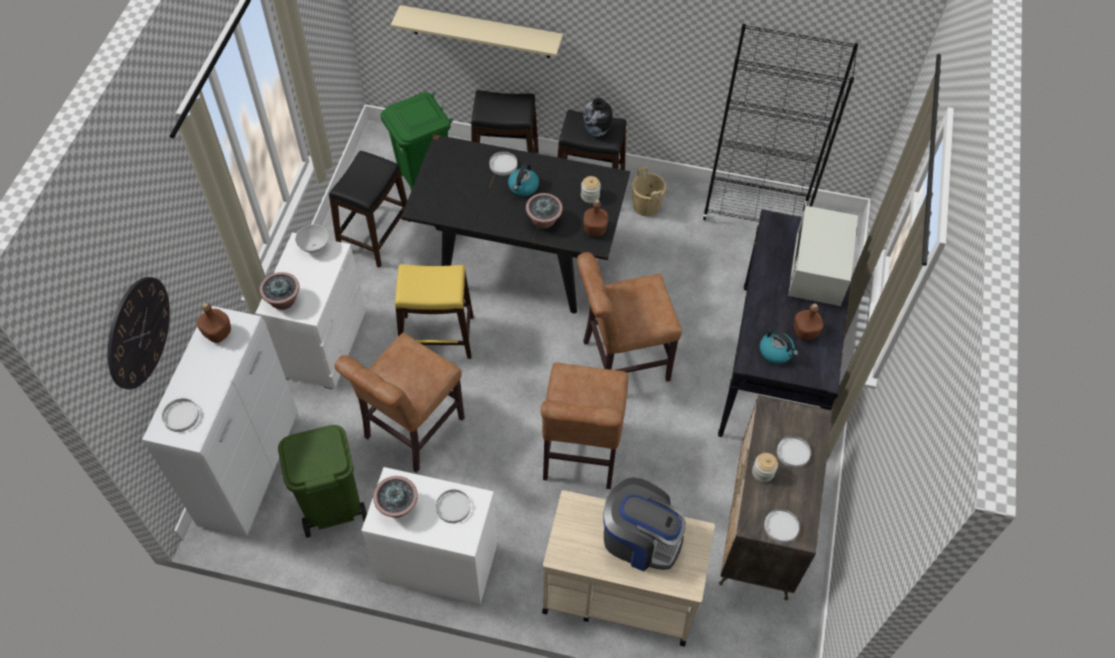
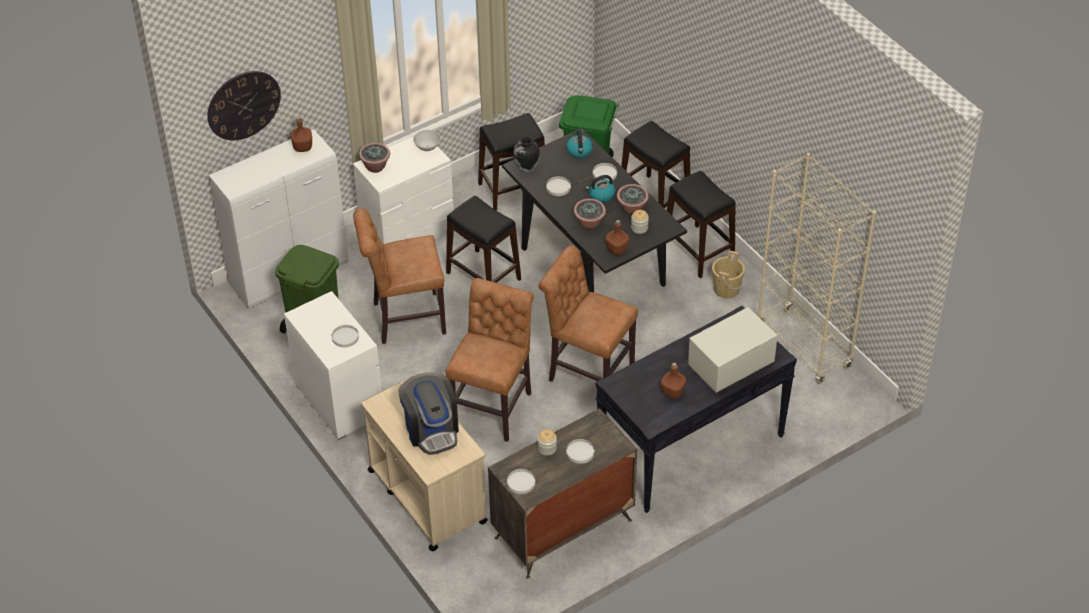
camera: 45 degrees right, 10 degrees down
(181, 416) = (239, 176): white plate -> white plate (558, 187)
(398, 506) = (316, 316): potted plant -> potted plant (632, 209)
(437, 337) = (483, 276): yellow stool -> black stool
(481, 32) = (664, 72): beige shelf -> none
(580, 455) = (494, 406): brown chair -> brown chair turned 150 degrees clockwise
(596, 132) = (701, 196): vase -> vase (526, 169)
(754, 214) = (803, 346): black bookcase -> beige bookcase
(776, 352) = (638, 390): kettle -> kettle (579, 151)

